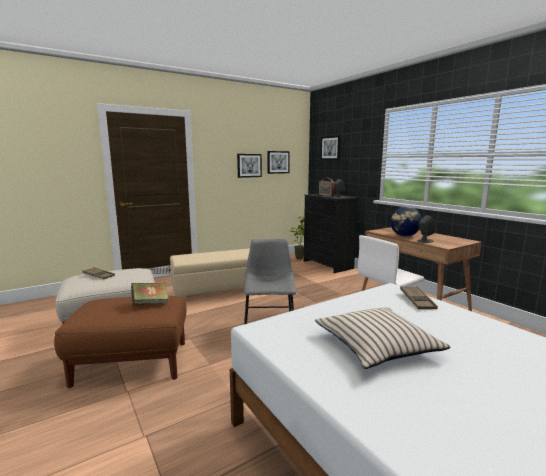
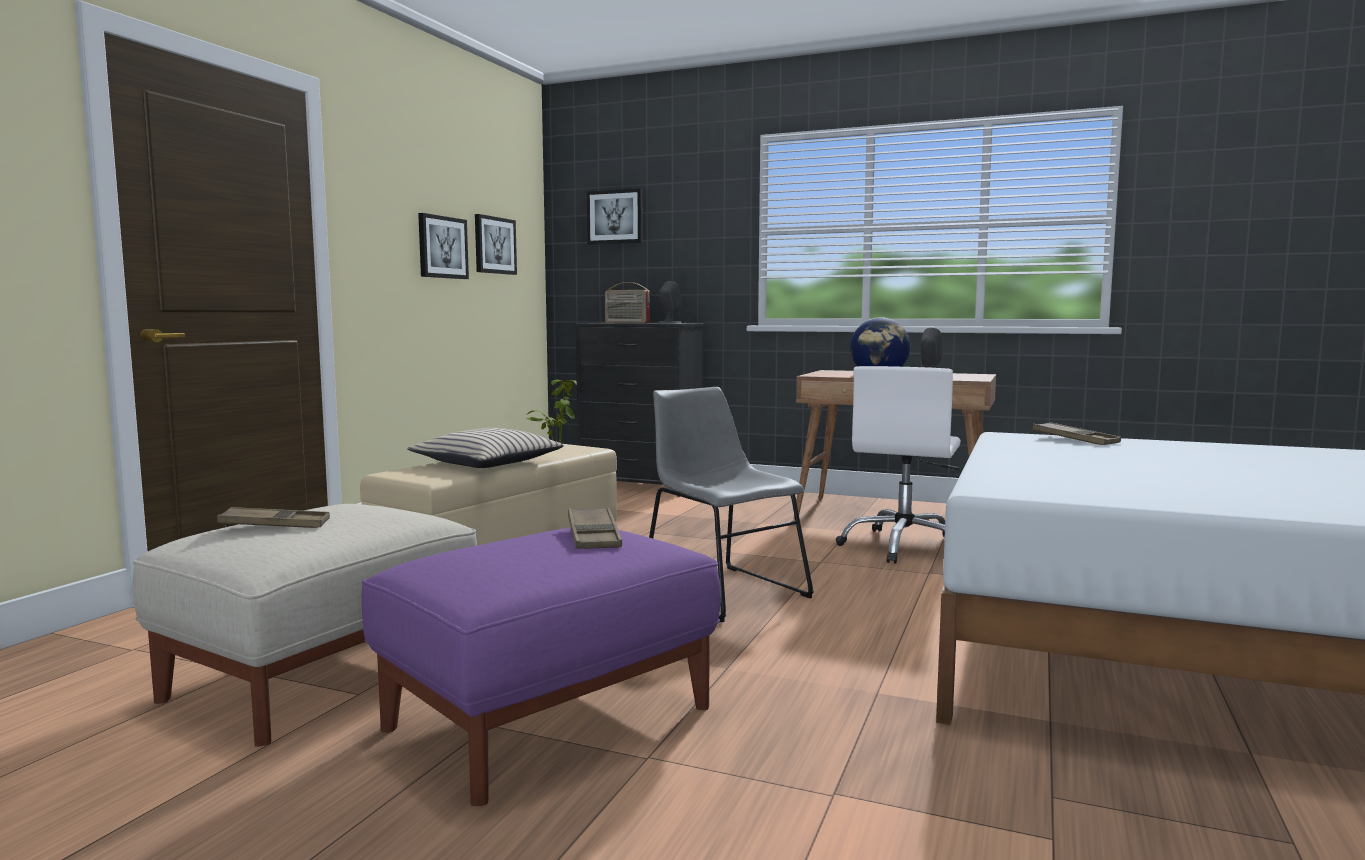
camera: 35 degrees left, 5 degrees down
(132, 363) = (551, 717): brown ottoman -> purple ottoman
(150, 303) = (593, 536): book -> brown tray
(377, 345) = (1173, 475): beige pillow -> beige pillow (488, 463)

